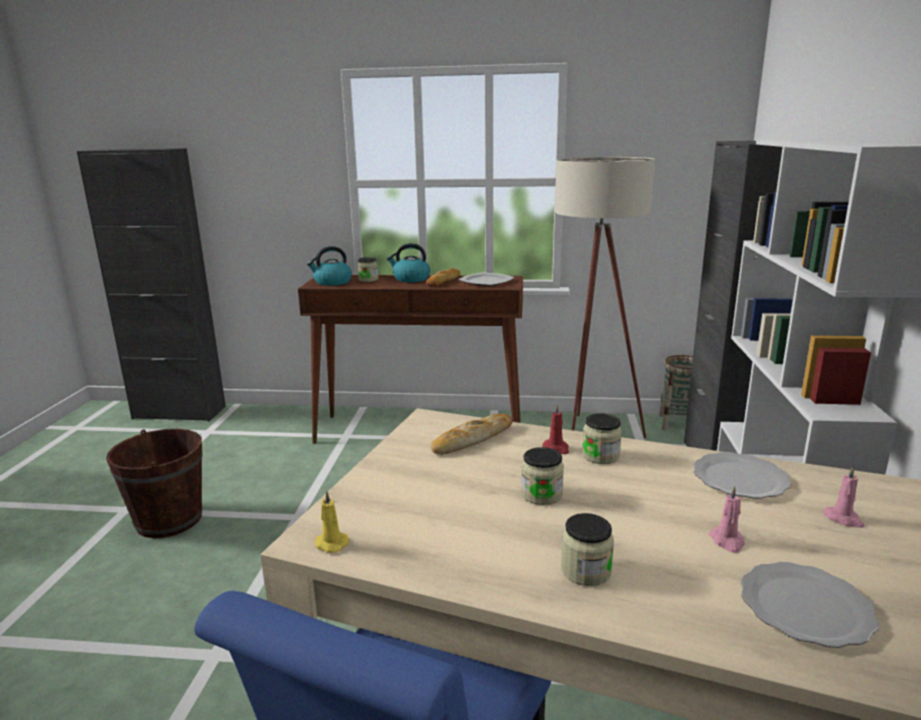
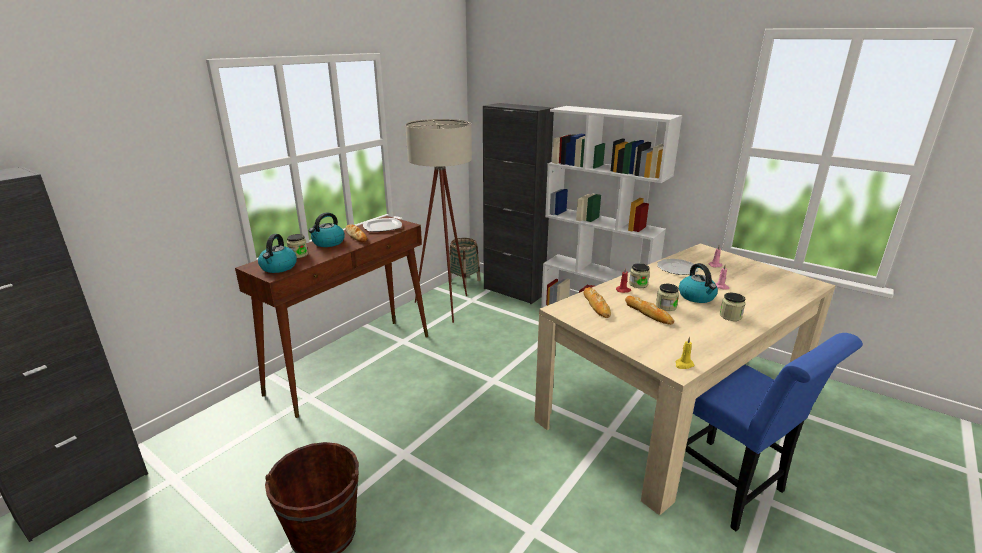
camera: 60 degrees left, 5 degrees up
(493, 483) = (648, 313): none -> bread
(630, 519) = (697, 297): none -> kettle
(807, 607) = (765, 290): plate -> none

